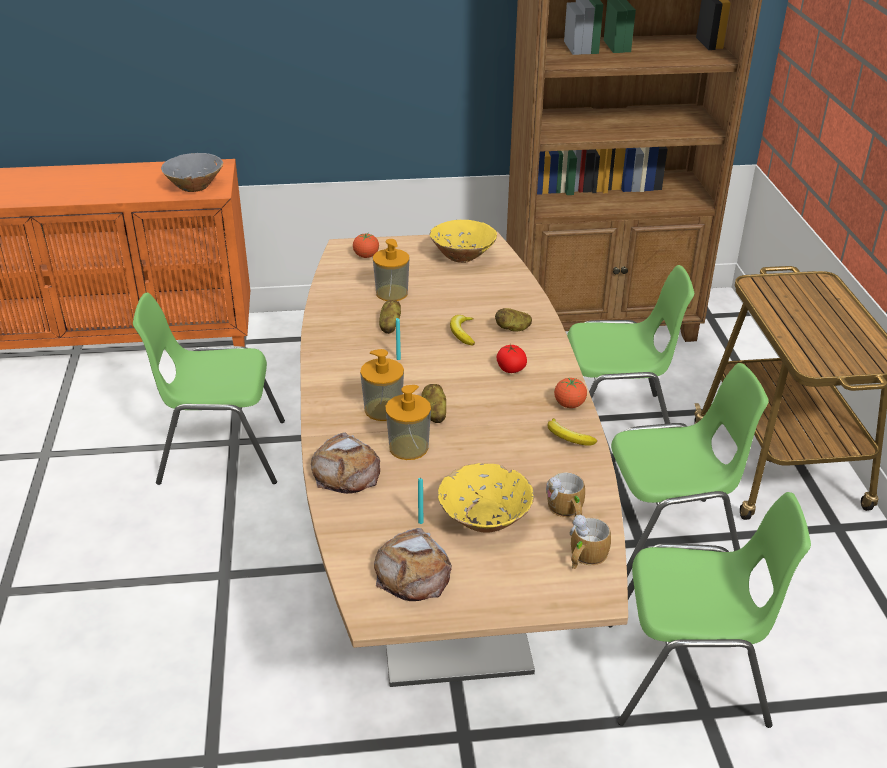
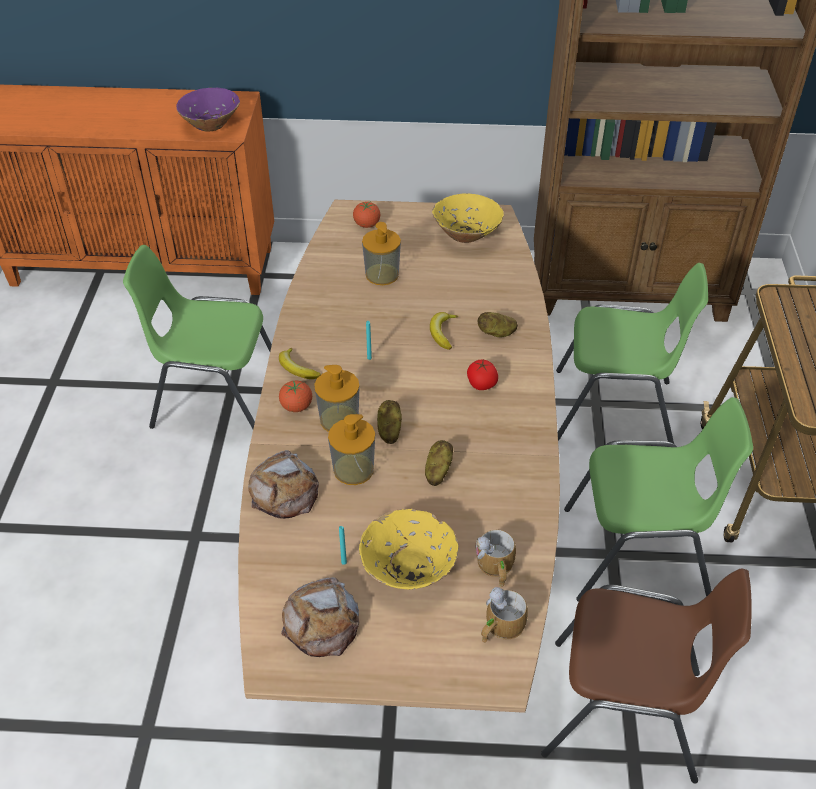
camera: 10 degrees right, 10 degrees up
(195, 187) = (211, 125): grey bowl -> purple bowl
(389, 326) = (370, 316): potato -> potato (437, 471)
(568, 438) = (520, 478): banana -> banana (297, 369)
(569, 405) = (531, 436): tomato -> tomato (296, 407)
(689, 676) = (625, 712): green chair -> brown chair

